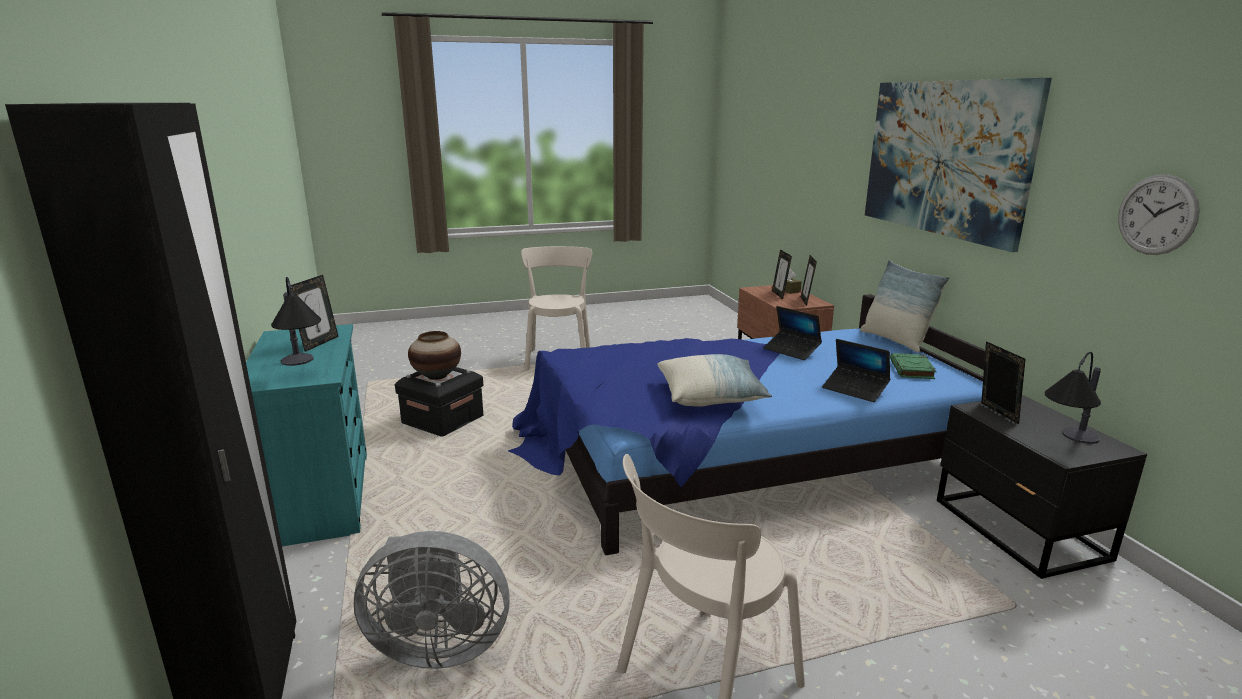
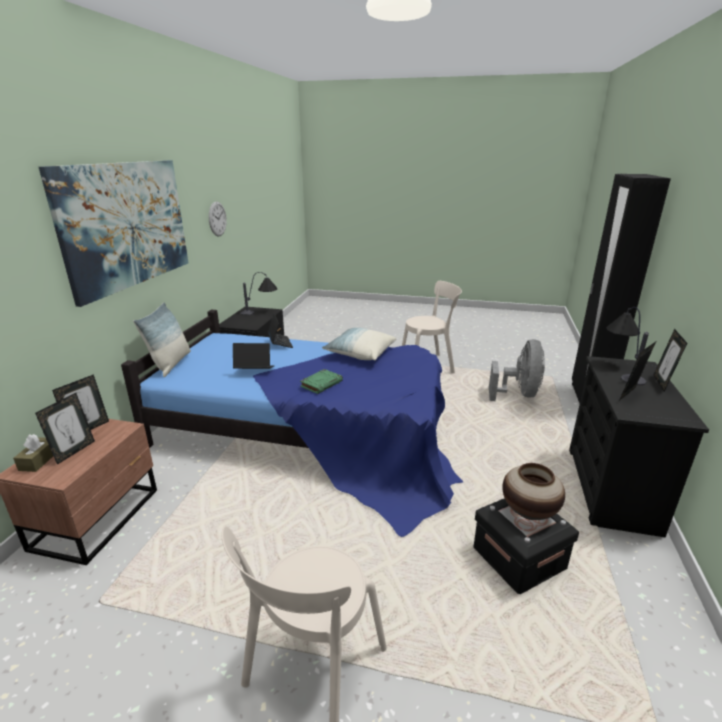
camera: 150 degrees left, 5 degrees up
(321, 496) = (611, 489): turquoise dresser -> black dresser
(437, 646) = (518, 394): grey fan -> grey fan turned 75 degrees clockwise
(791, 350) = (254, 370): laptop -> laptop turned 75 degrees counterclockwise
(912, 370) = (224, 345): green book -> green book (321, 384)
(995, 413) = (250, 324): picture frame -> picture frame (662, 383)

